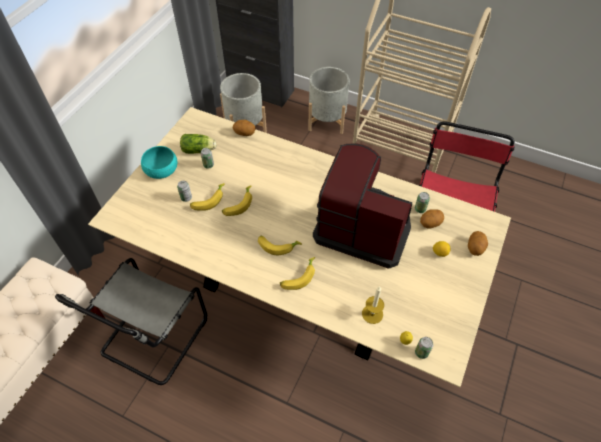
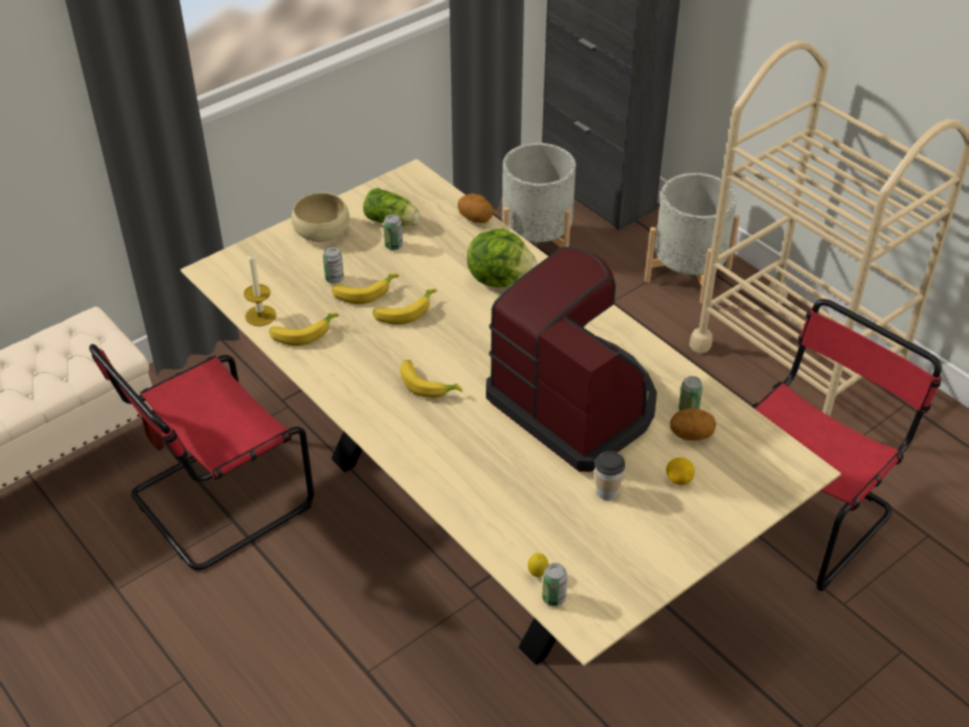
camera: 25 degrees right, 10 degrees down
(152, 339) = (215, 502): grey chair -> red chair
(161, 169) = (322, 231): turquoise bowl -> beige bowl
(278, 165) = (500, 278): none -> lettuce
(298, 277) = (432, 434): banana -> banana (303, 333)
(372, 314) = (512, 521): candle -> candle (260, 315)
(409, 274) = (607, 491): none -> cup
(475, 248) = (743, 494): potato -> none

